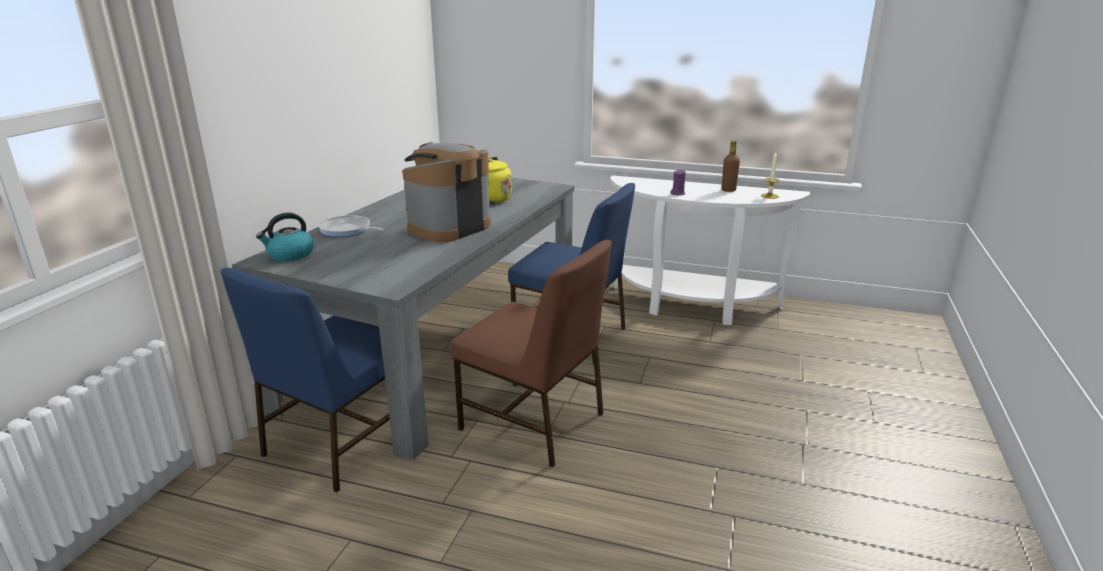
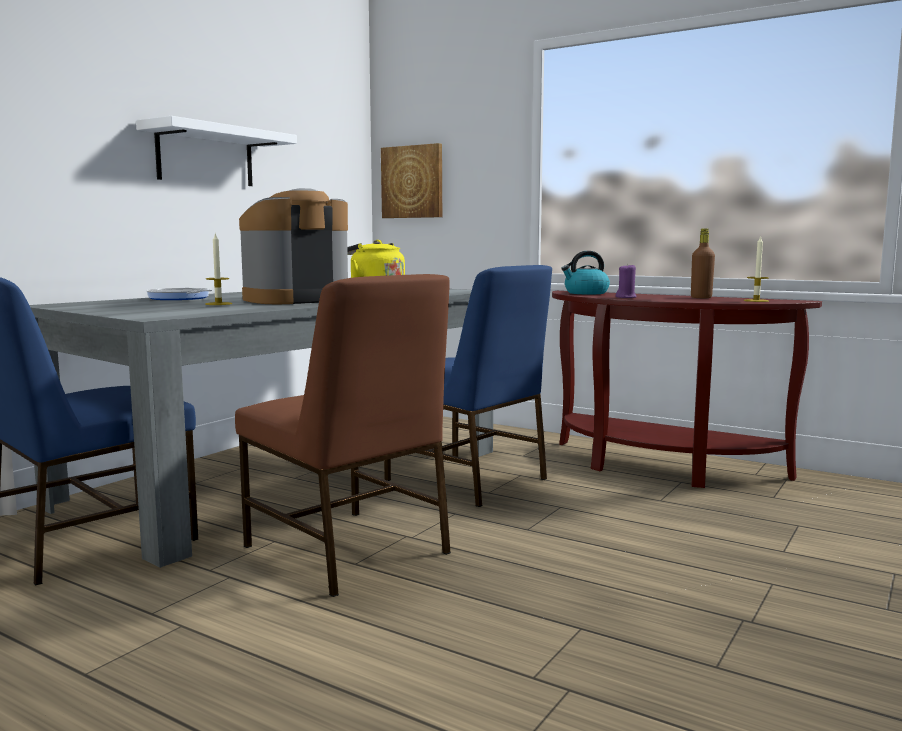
camera: 15 degrees right, 15 degrees down
(290, 255) = (88, 304): kettle -> kettle (585, 293)
(330, 89) = (205, 156): none -> white shelf
(399, 245) = (218, 304): none -> candle
(476, 73) = (413, 182): none -> picture
(693, 306) = (658, 467): white console table -> brown console table

